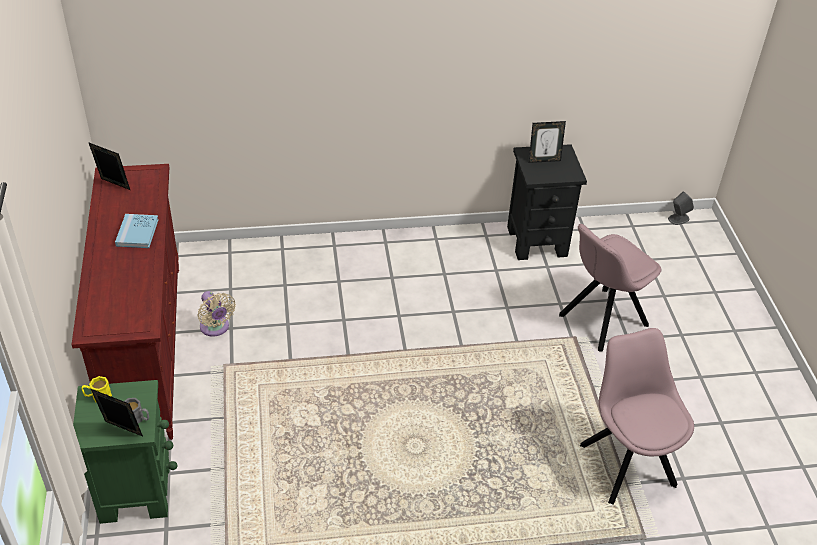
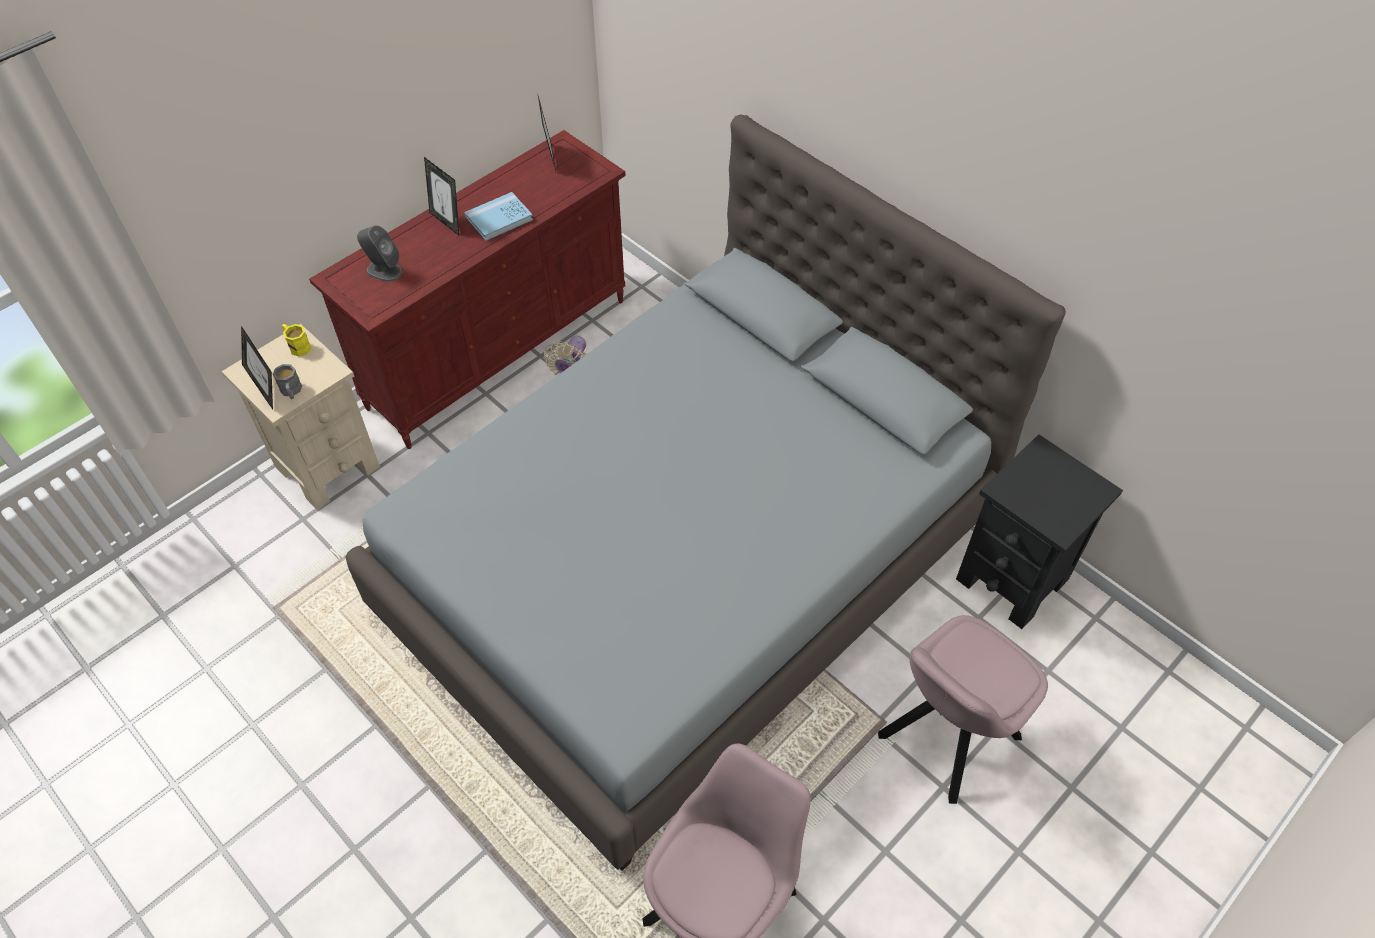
camera: 55 degrees right, 10 degrees up
(137, 491) = (329, 467): green nightstand -> beige nightstand
(404, 354) = (689, 563): none -> grey bed
(544, 160) = (1051, 479): picture frame -> picture frame (447, 222)
(602, 320) = (947, 736): pink chair -> pink chair turned 60 degrees counterclockwise
(678, 219) = (1251, 721): grey speaker -> grey speaker (384, 270)

